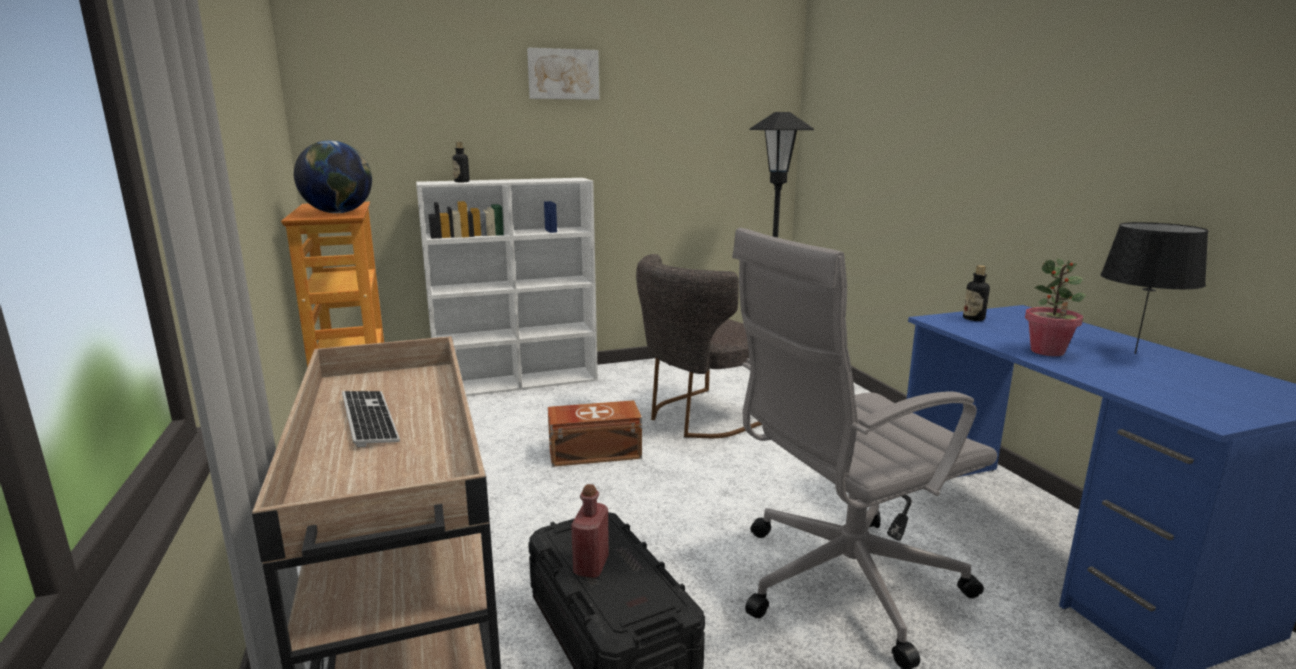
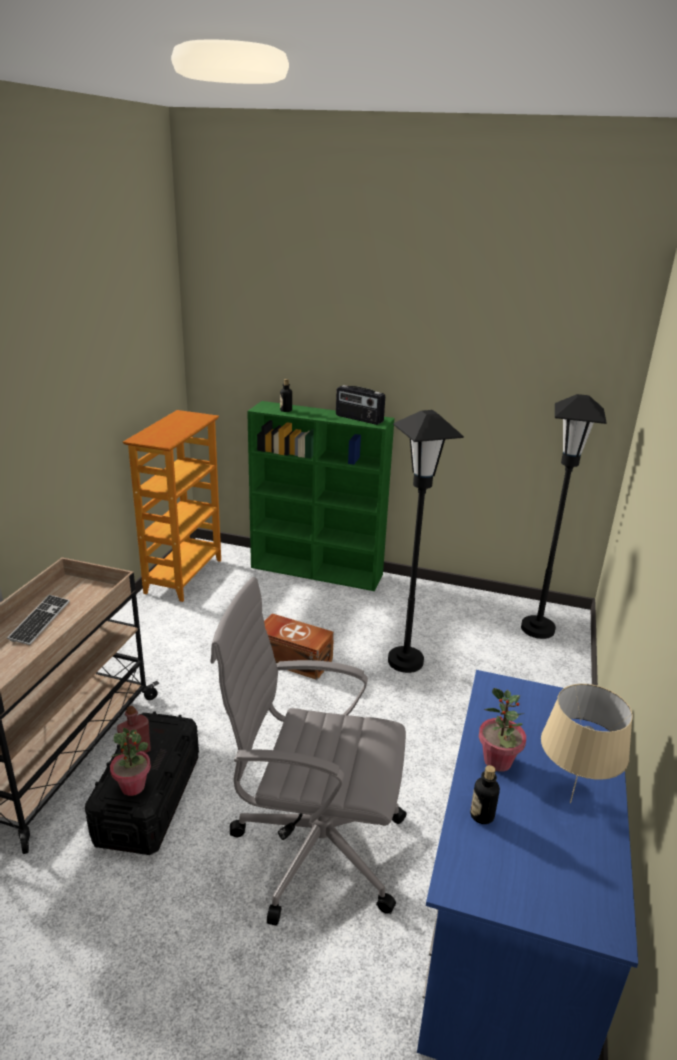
camera: 35 degrees right, 10 degrees up
(339, 213) = (168, 435): globe -> none
(519, 382) = (318, 571): white bookcase -> green bookcase
(552, 179) = (359, 419): none -> radio
(563, 74) = (388, 327): picture -> none
(643, 596) = (133, 786): none -> potted plant
(700, 417) = (405, 661): grey chair -> black floor lamp
(973, 318) = (526, 696): bottle -> bottle (482, 815)
(1136, 354) = (570, 803): black table lamp -> beige table lamp

